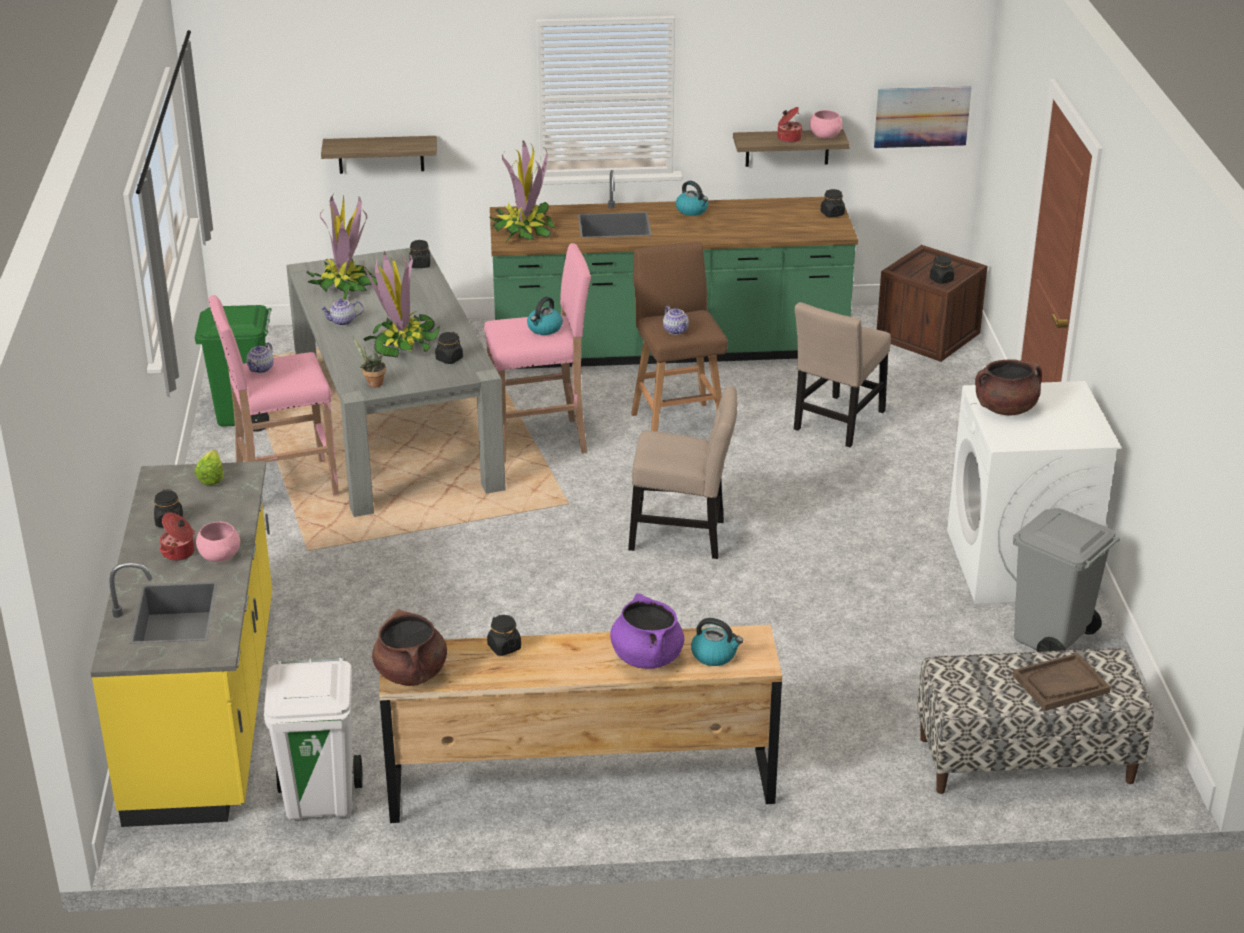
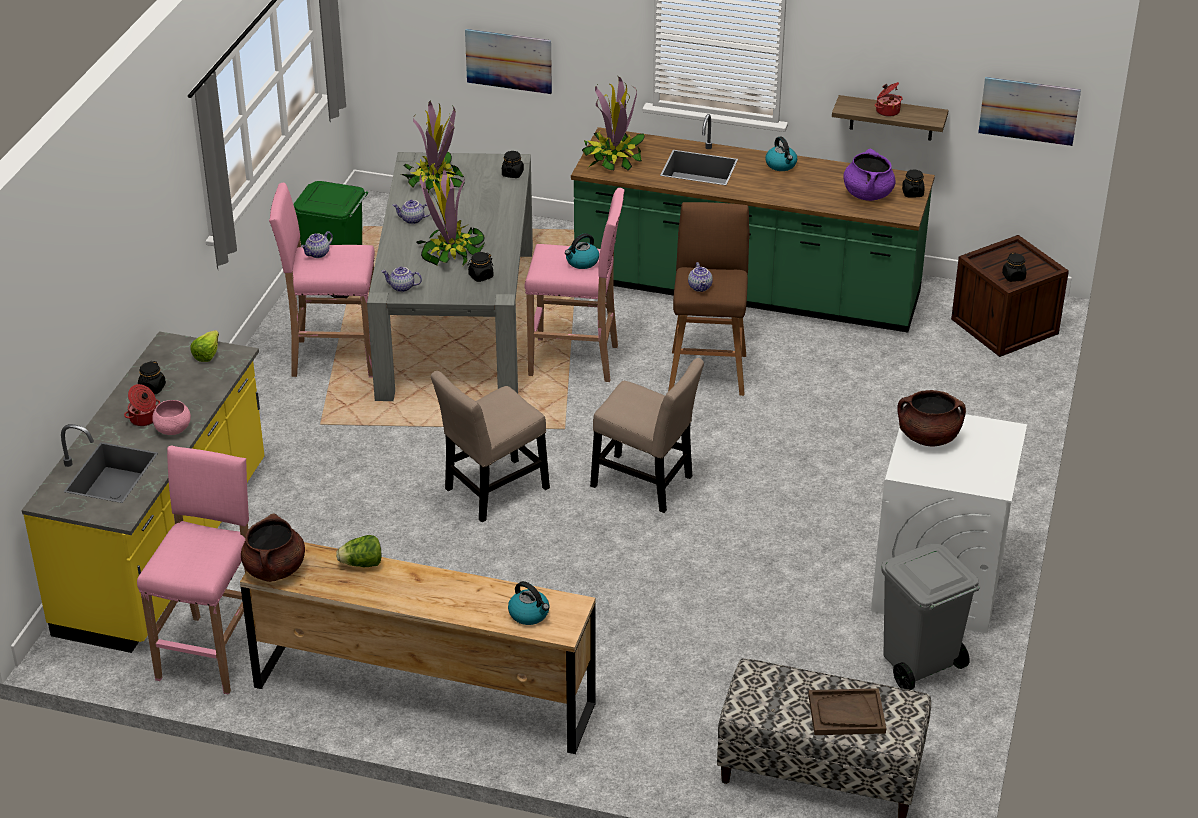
camera: 20 degrees right, 5 degrees up
(321, 799) = (212, 652): white trash can -> pink stool
(372, 383) = (401, 288): potted plant -> teapot
(381, 154) = (508, 61): shelf -> picture
(504, 647) = (362, 564): black jar -> lettuce
(646, 657) = (472, 602): purple cooking pot -> purple cooking pot (867, 194)
(824, 136) = (924, 115): pink bowl -> none
(838, 423) = (858, 401): beige chair -> beige chair (493, 491)

